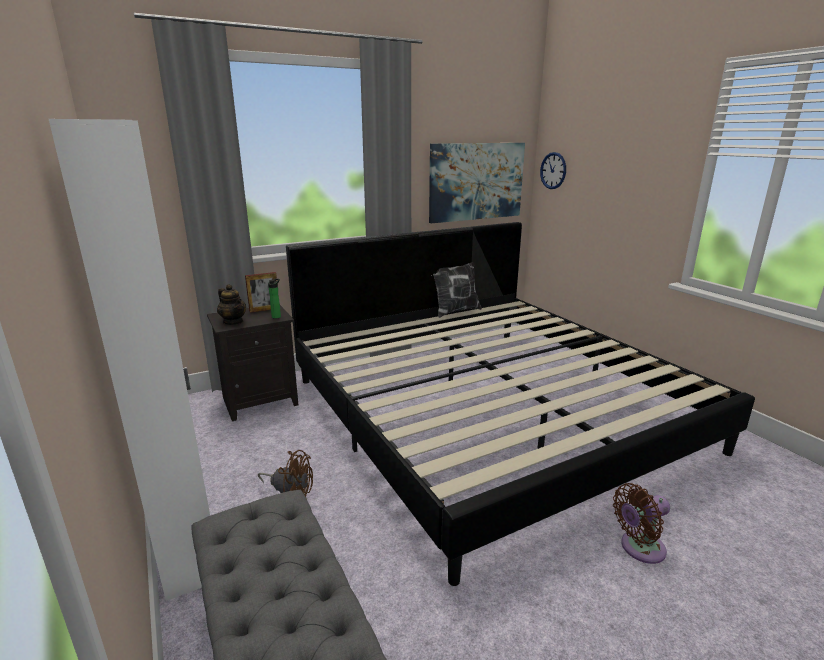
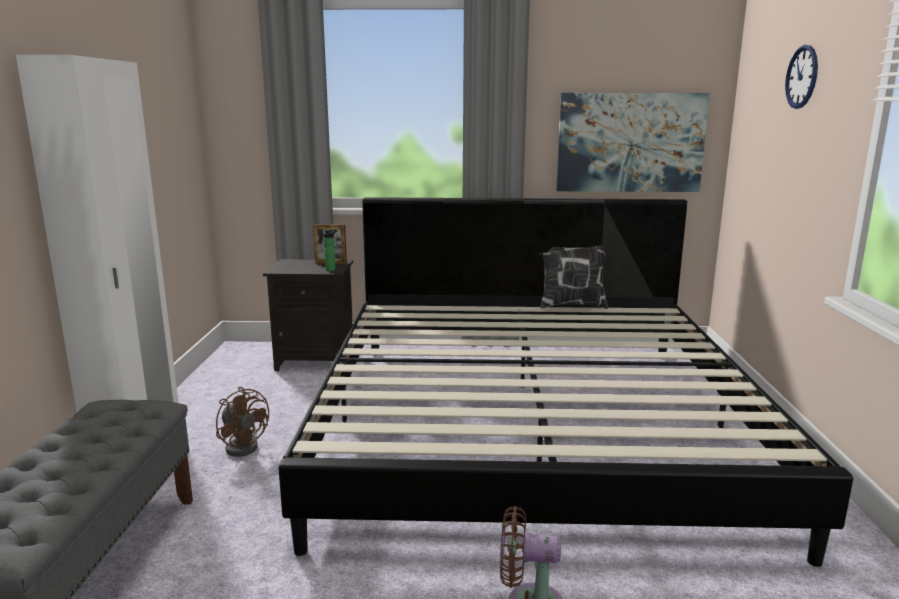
camera: 30 degrees right, 5 degrees down
(233, 322) = (289, 268): teapot -> none
(553, 170) = (744, 131): wall clock -> wall clock (802, 77)

